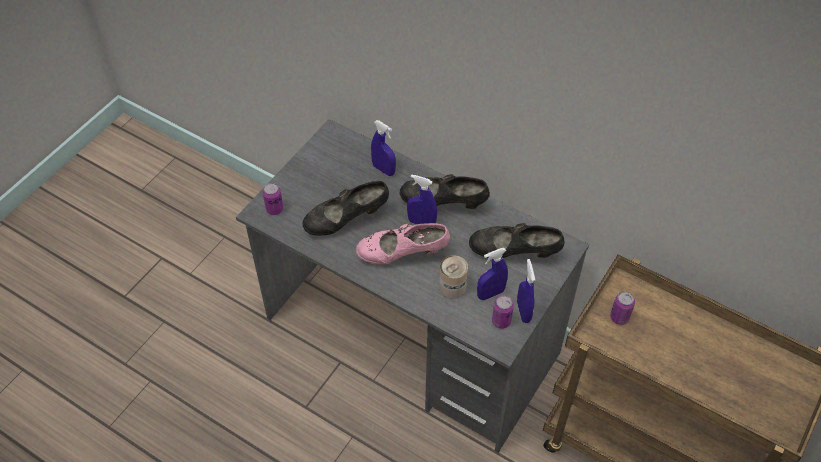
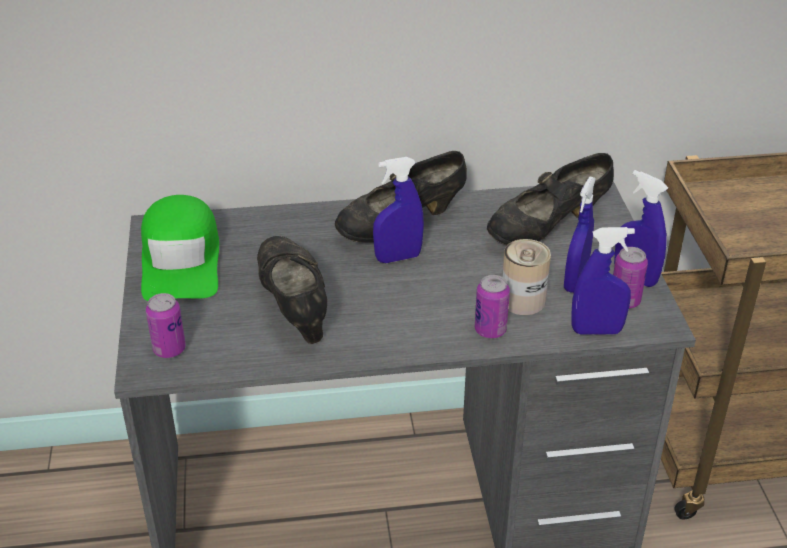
camera: 40 degrees left, 15 degrees down
(324, 161) = (181, 261): none -> green cap
(346, 220) = (294, 307): black shoe -> black shoe turned 135 degrees clockwise
(383, 169) = (277, 230): blue spray bottle -> blue spray bottle (596, 331)
(402, 255) = (417, 302): pink shoe -> none
(619, 317) = (737, 224): can -> can (490, 330)

